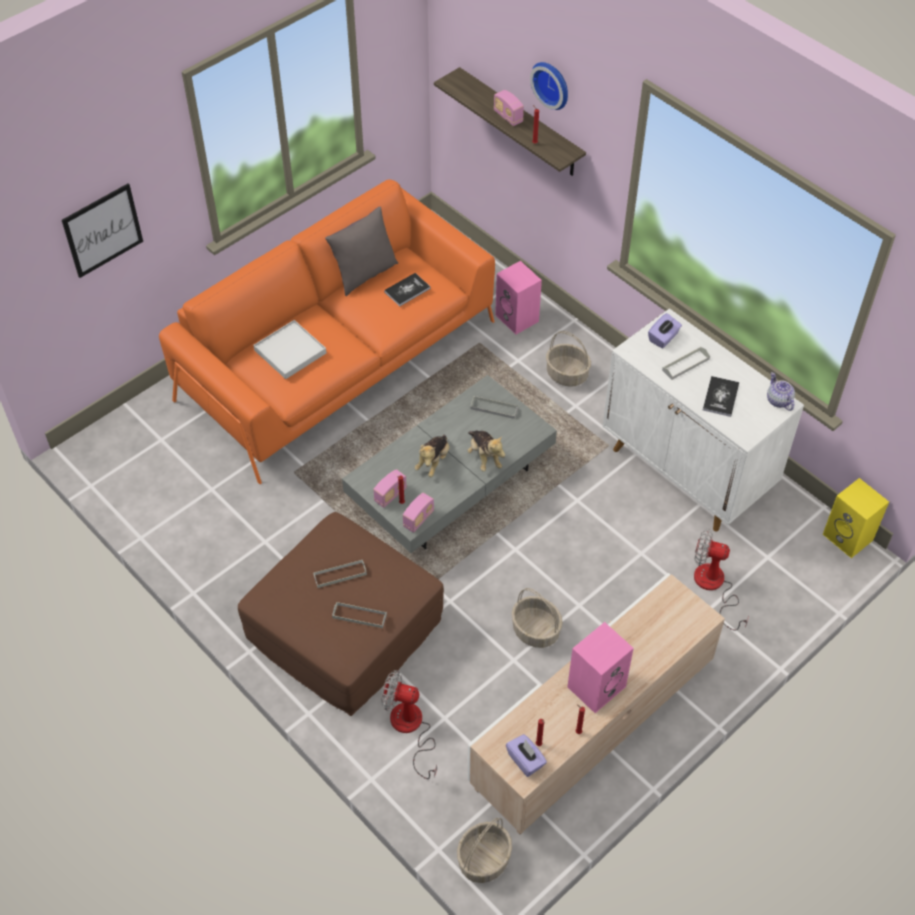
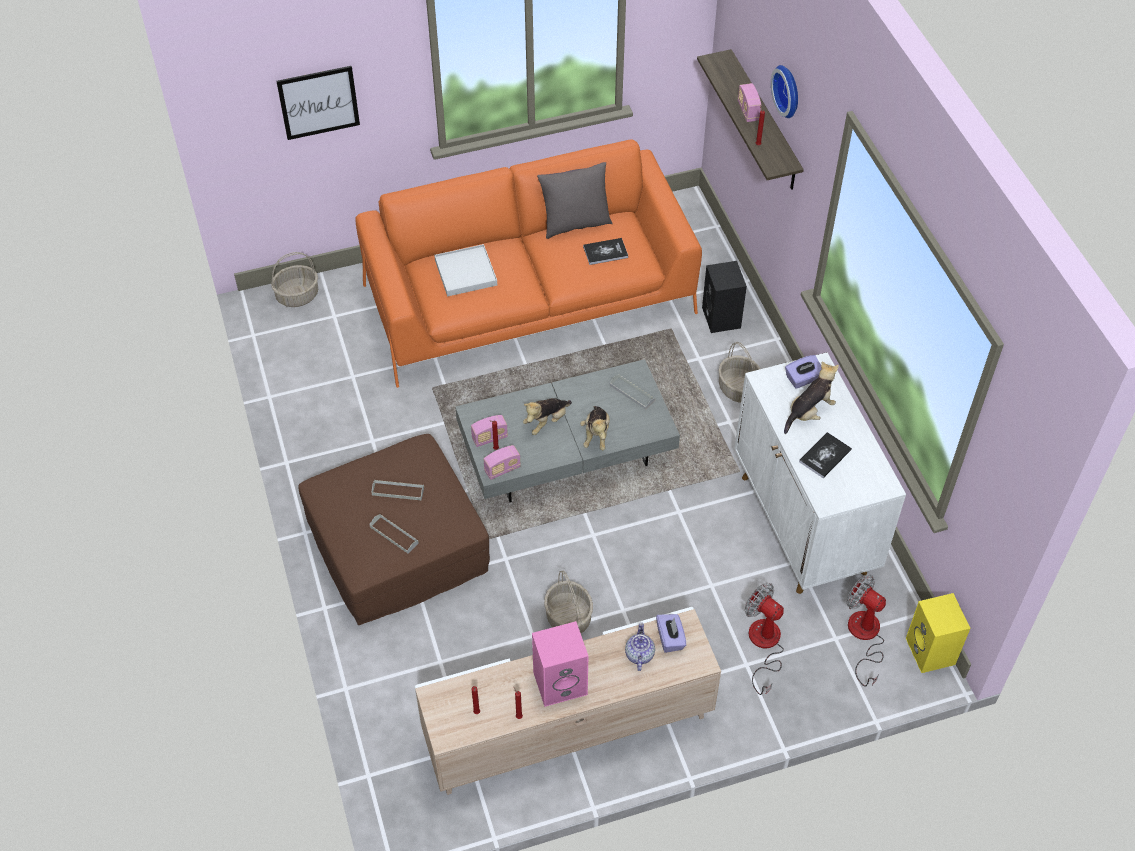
camera: 25 degrees right, 0 degrees up
(410, 729) = (404, 659): fan -> fan (864, 637)
(484, 859) = (403, 802): basket -> basket (297, 295)
(518, 318) = (722, 318): pink speaker -> black speaker
(525, 760) = (456, 722): purple tissue box -> purple tissue box (670, 639)
(685, 364) = (809, 412): grey tray -> plush toy
(778, 400) = (881, 480): teapot -> teapot (639, 654)

